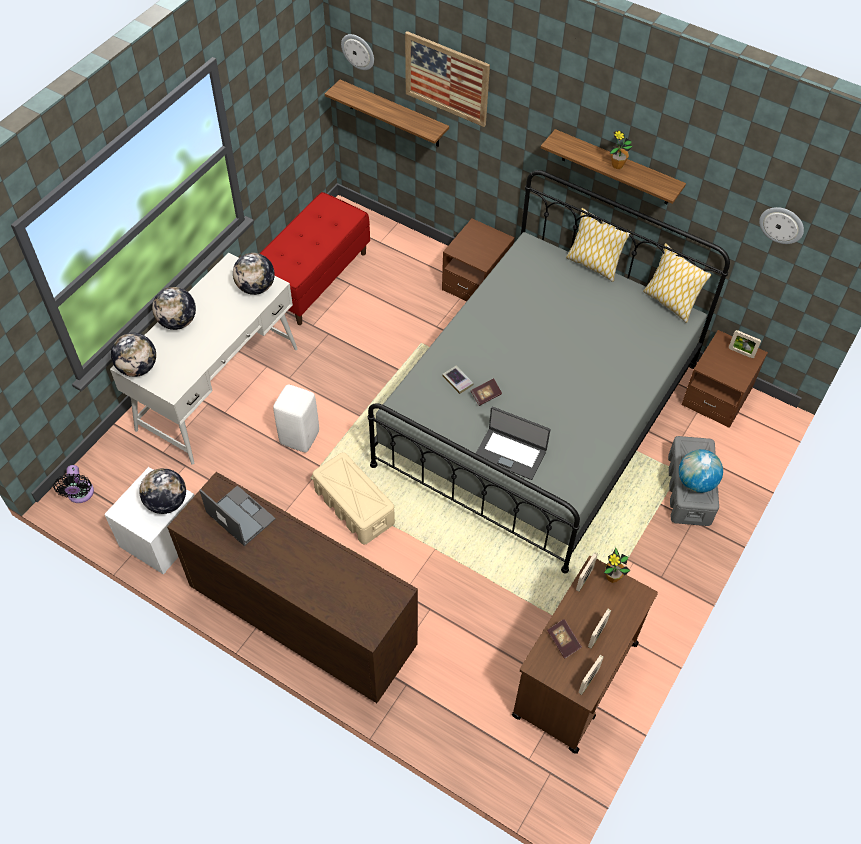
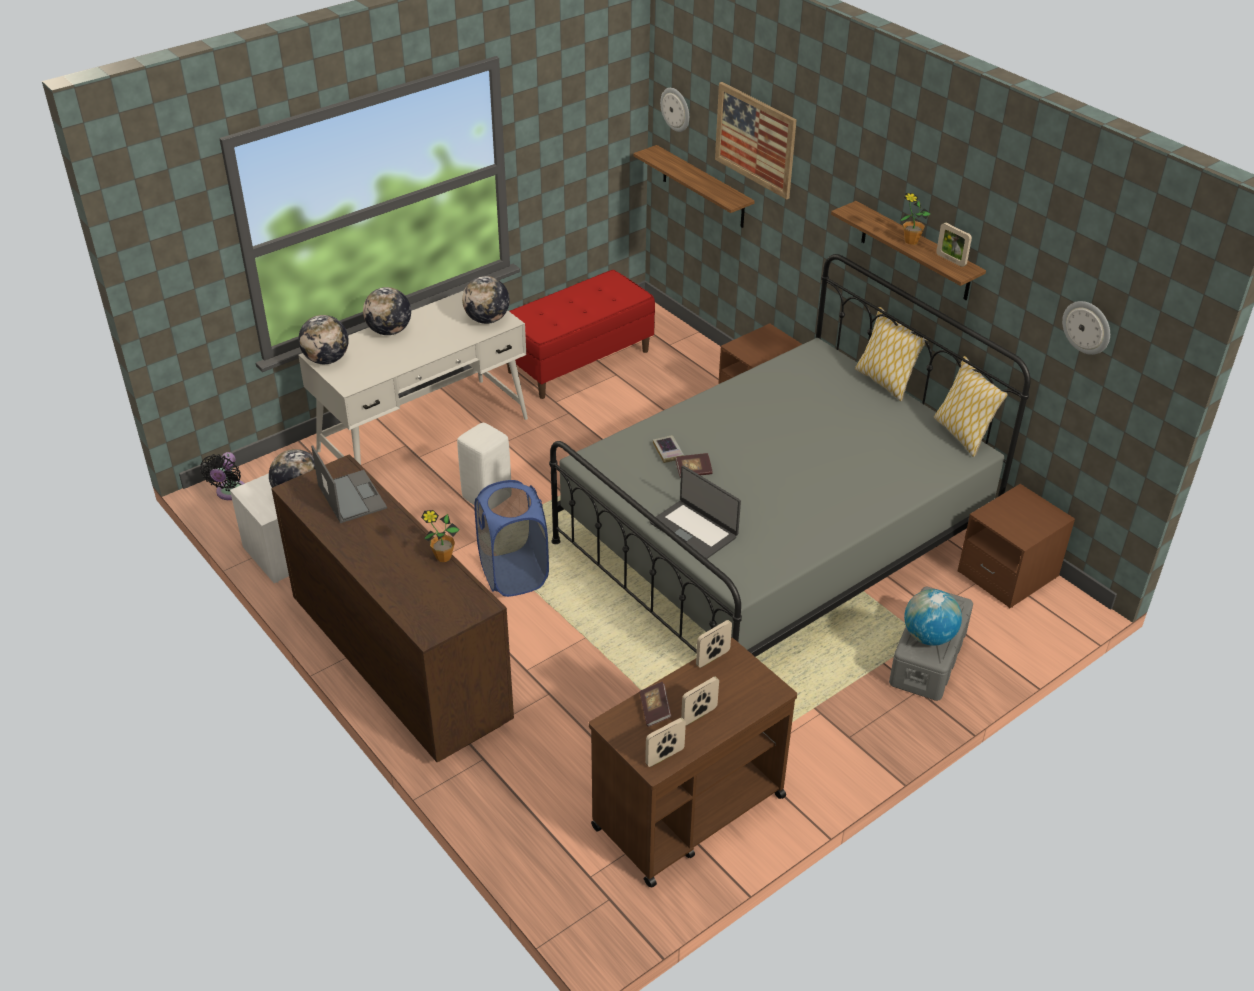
camera: 20 degrees right, 15 degrees down
(354, 506) = (513, 574): beige storage box -> blue laundry basket
(612, 577) = (748, 665): potted plant -> potted plant (443, 557)
(741, 352) = (1039, 511): picture frame -> picture frame (951, 260)

